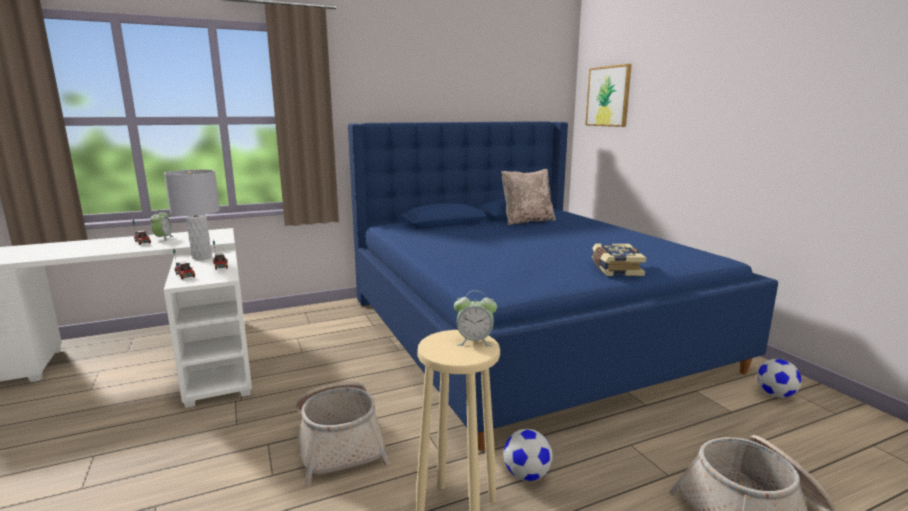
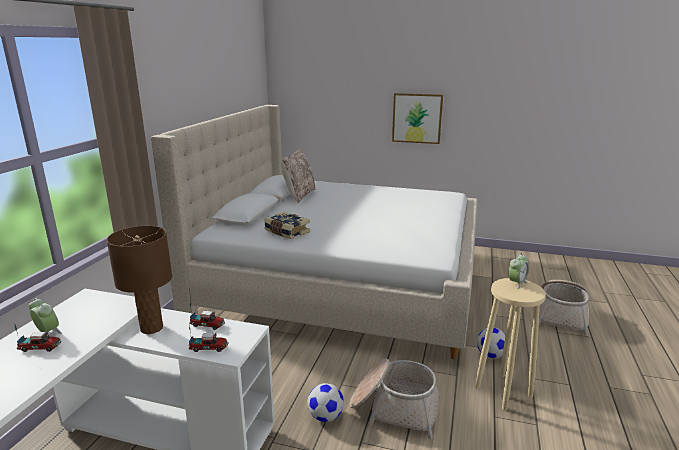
camera: 50 degrees left, 5 degrees up
(202, 257) = (151, 328): grey table lamp -> brown table lamp
(525, 330) = (341, 280): blue bed -> beige bed
(608, 96) = (308, 82): picture -> picture (417, 118)
(615, 269) = (436, 216): book -> book (286, 232)
(775, 394) = (490, 261): football -> football (326, 416)

